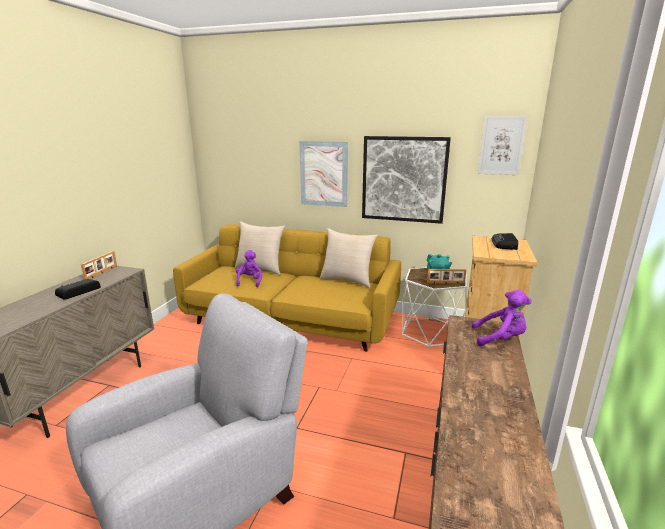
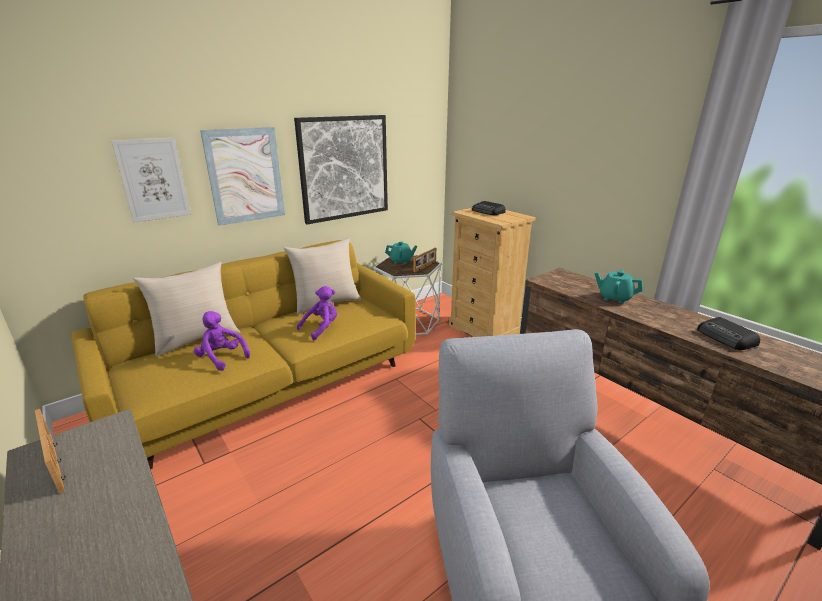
camera: 55 degrees left, 5 degrees up
(77, 292) = (115, 510): radio -> radio (726, 338)
(485, 367) = (614, 298): none -> turquoise teapot
(500, 339) = (579, 279): purple plush toy -> purple plush toy (321, 328)
(501, 145) = (423, 121): picture -> picture (153, 179)

